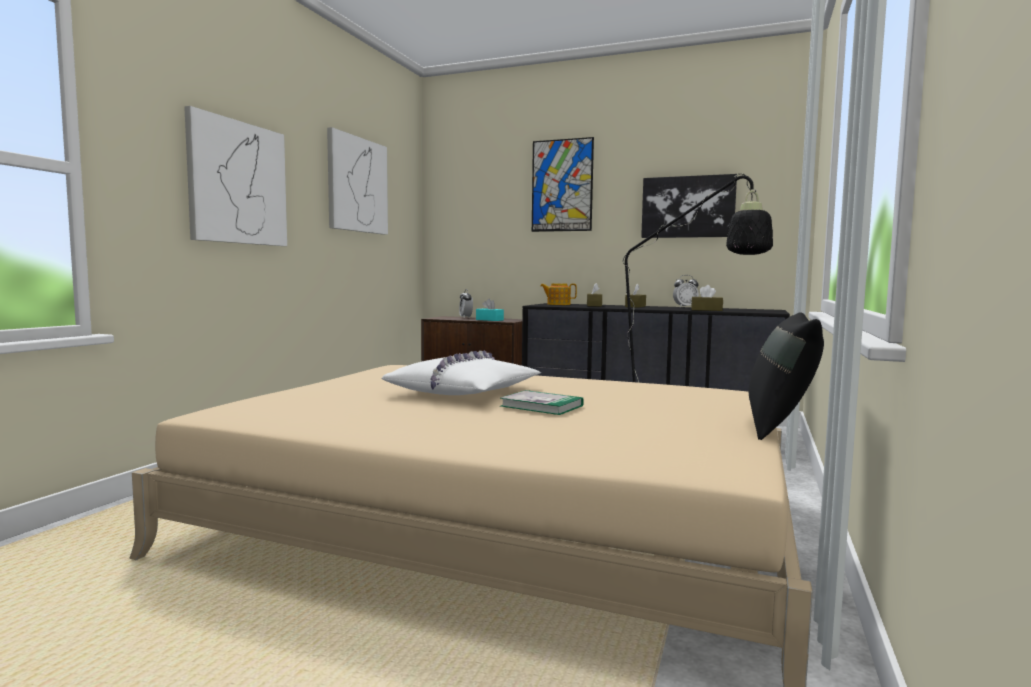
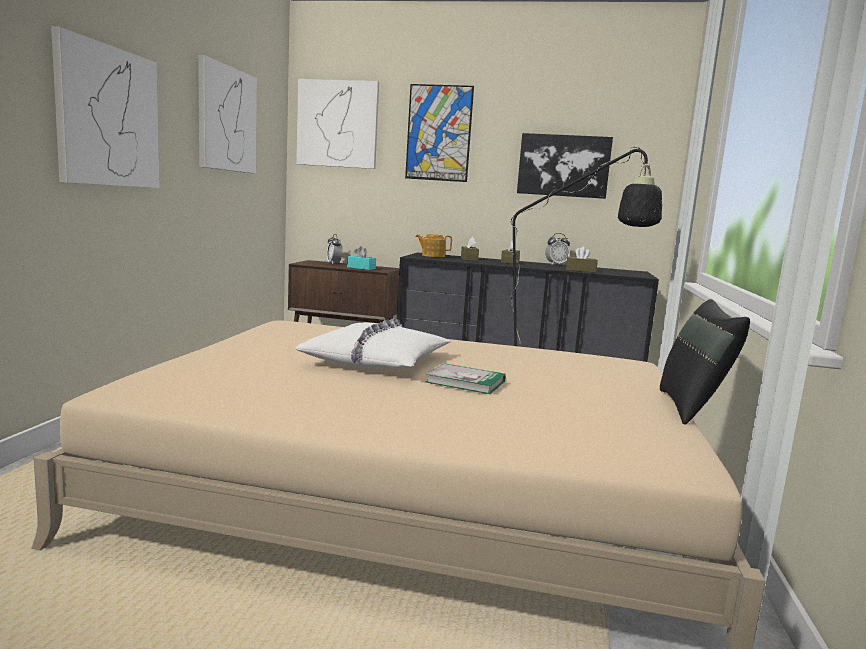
camera: 10 degrees left, 5 degrees up
(467, 185) = (337, 124): none -> picture

